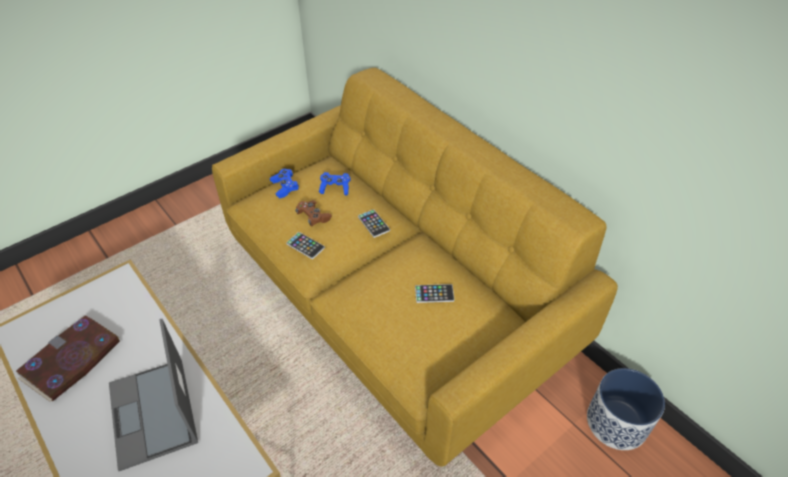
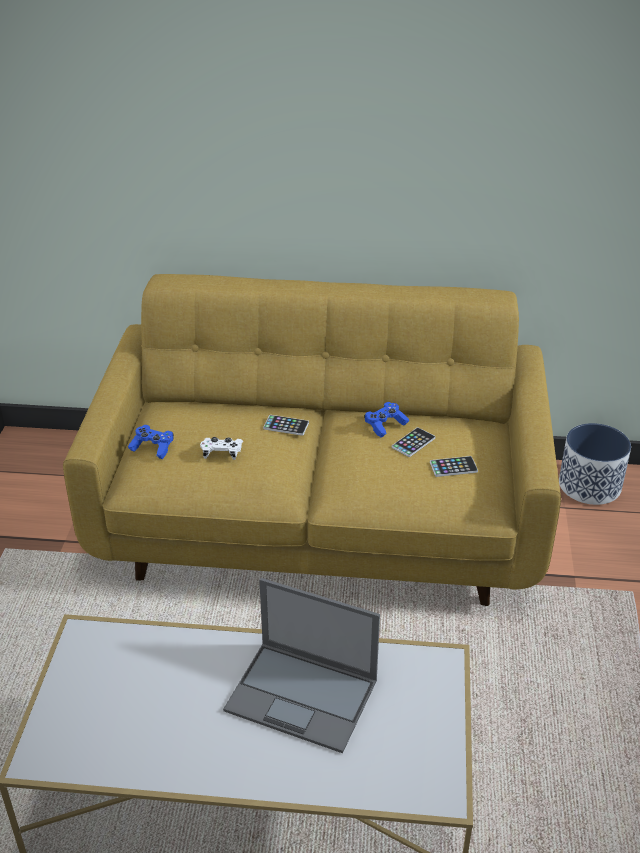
camera: 45 degrees left, 10 degrees down
(71, 360) = (149, 727): book -> none
(305, 246) = (251, 478): phone -> phone (453, 467)
(313, 217) = (222, 453): brown game controller -> white game controller
(335, 188) = (205, 420): blue game controller -> blue game controller (385, 425)

